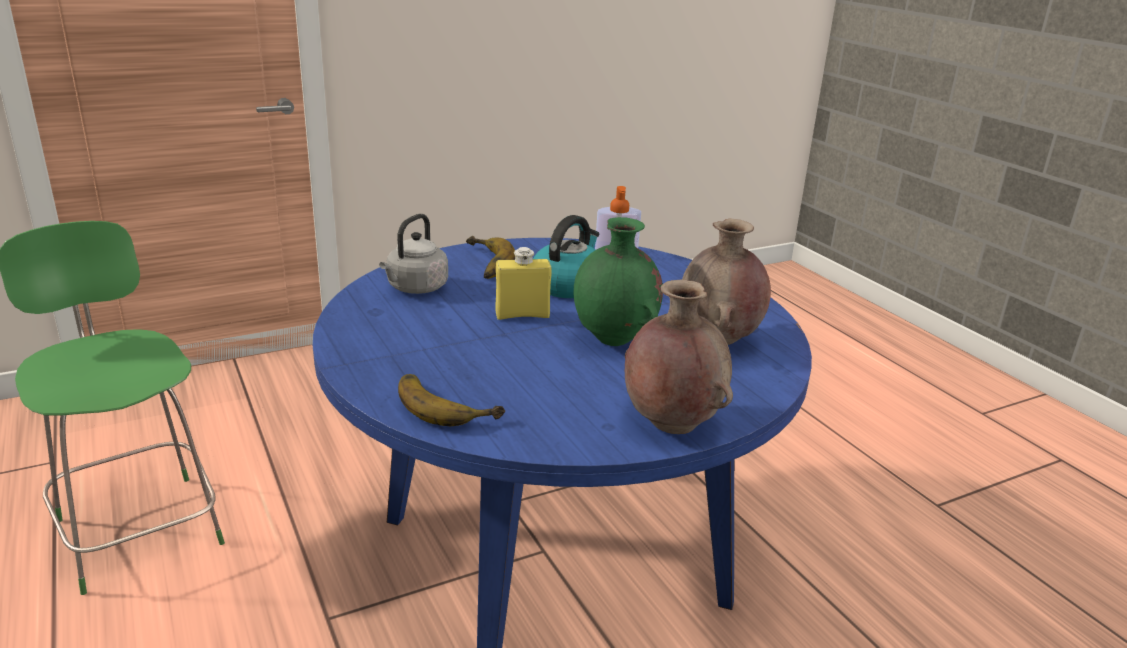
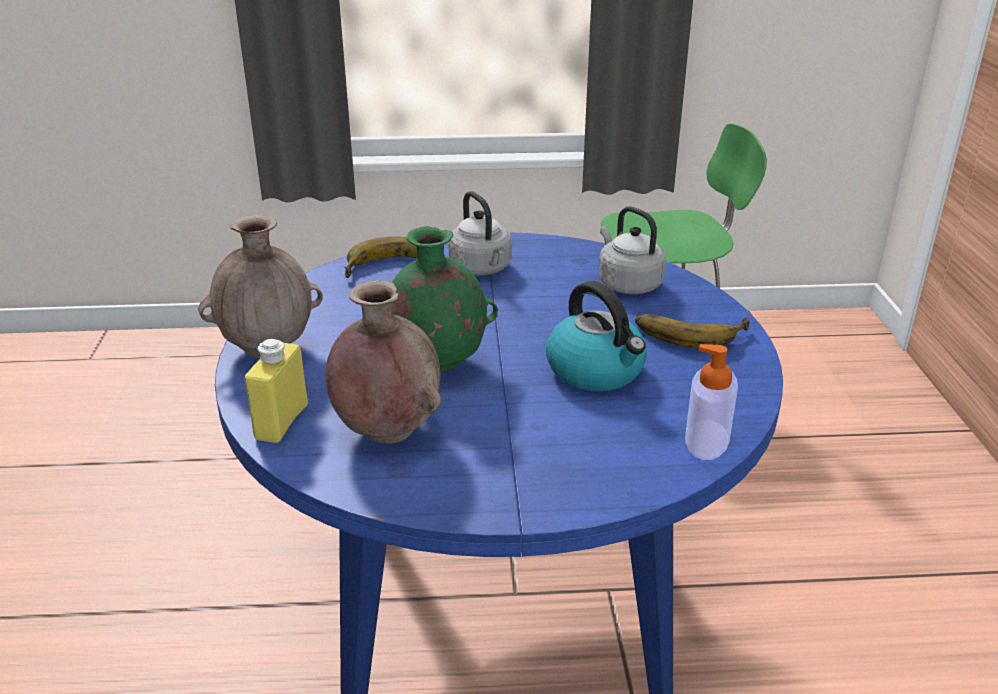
camera: 115 degrees right, 5 degrees up
(422, 353) = (482, 269): none -> grey kettle
(522, 315) = (530, 326): yellow bottle -> yellow bottle (281, 422)

